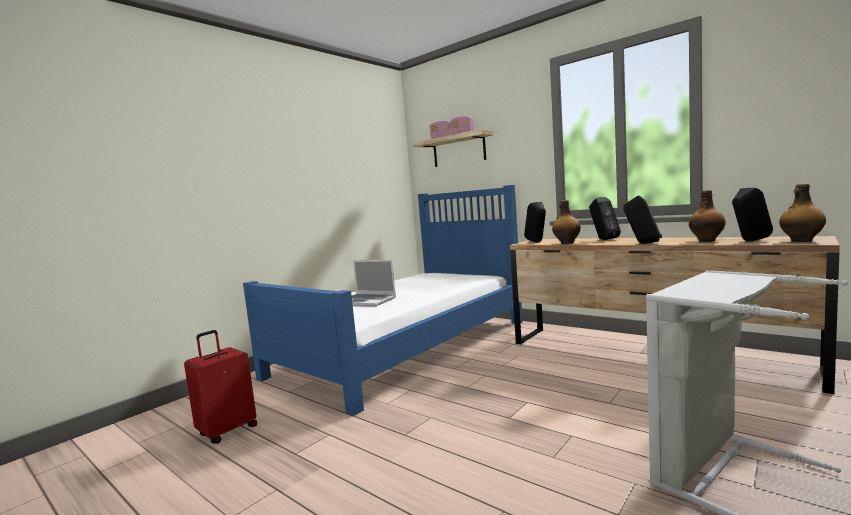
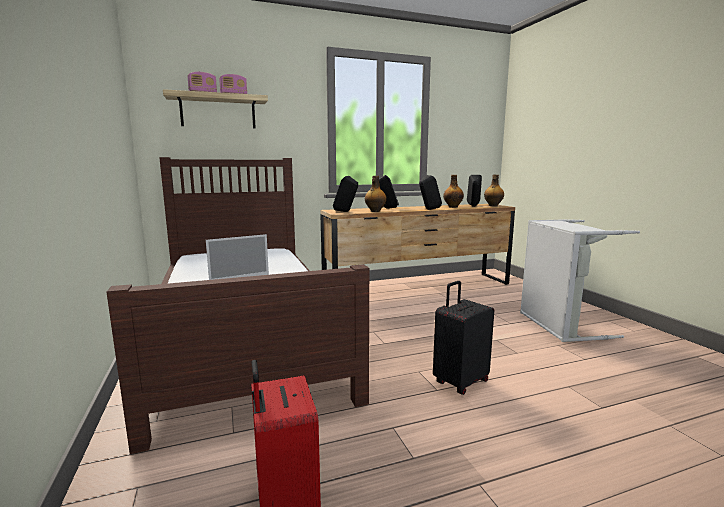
camera: 60 degrees left, 5 degrees up
(406, 347) = (245, 338): blue bed -> brown bed
(433, 441) = (460, 382): none -> black suitcase

